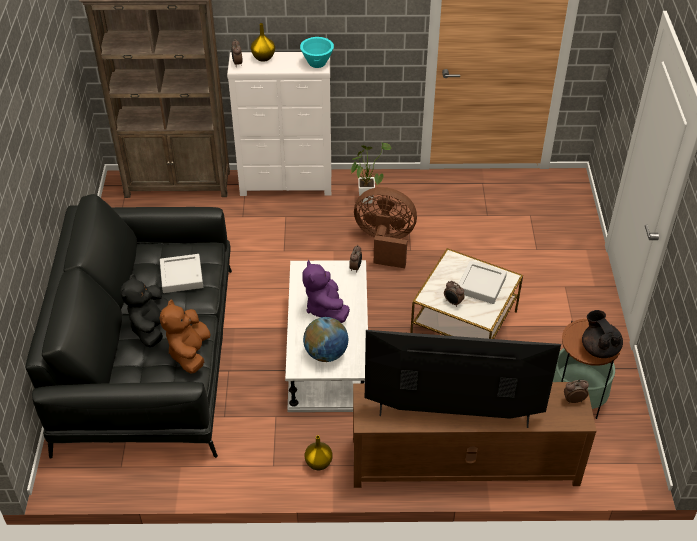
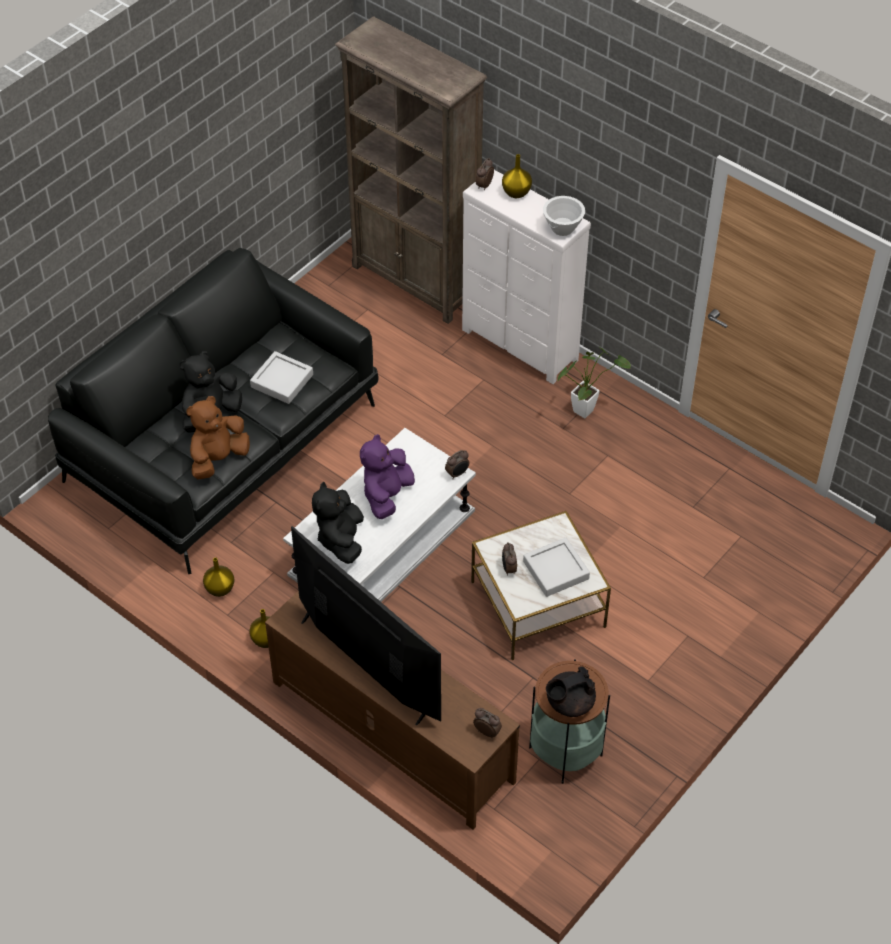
camera: 40 degrees right, 5 degrees up
(250, 452) = (220, 589): none -> yellow vase
(317, 63) = (563, 228): turquoise bowl -> white bowl
(326, 353) = (341, 539): globe -> black plush toy
(385, 243) = (552, 470): brown fan -> none
(599, 348) = (569, 703): black teapot -> black teapot turned 135 degrees counterclockwise

